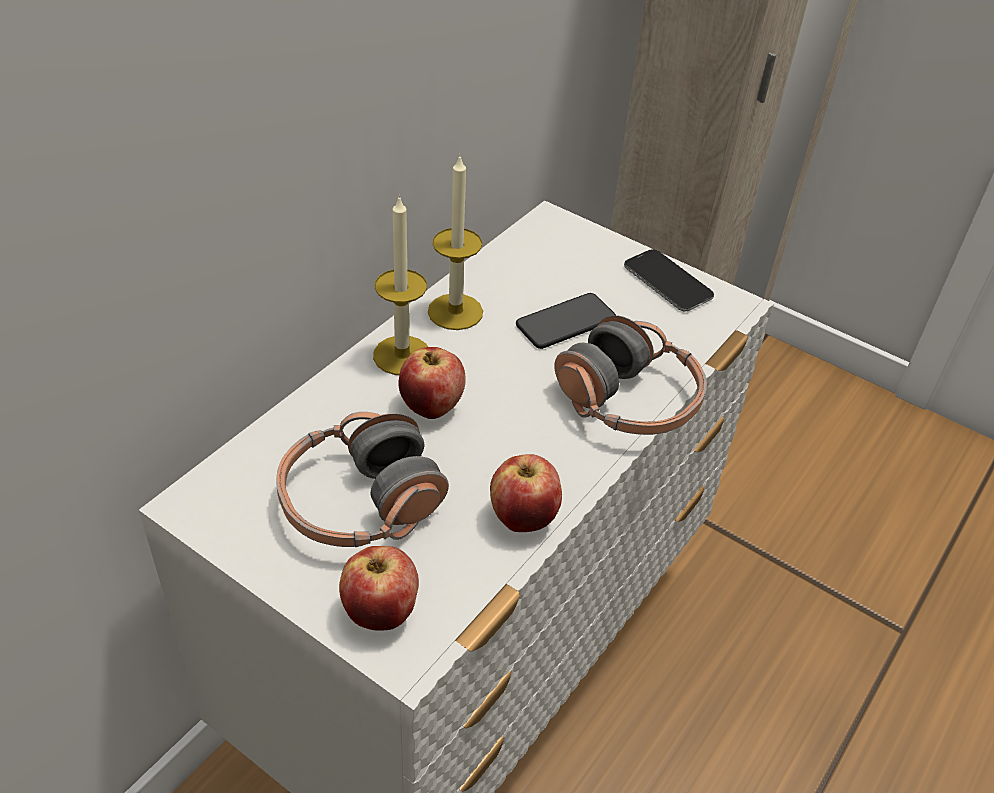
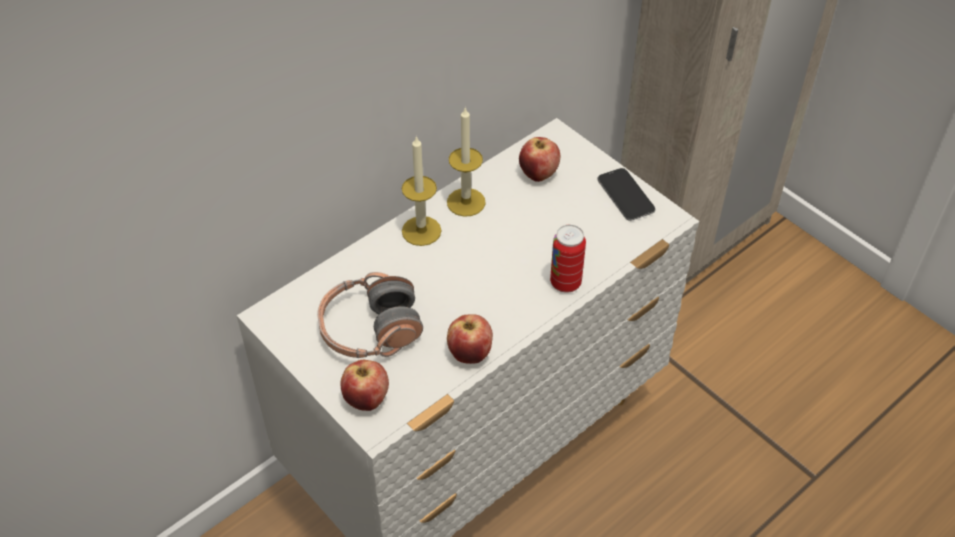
camera: 15 degrees right, 5 degrees up
(431, 407) = (431, 271): apple -> apple (538, 174)
(566, 322) = (541, 219): phone -> none
(628, 400) = (565, 283): headphones -> can

